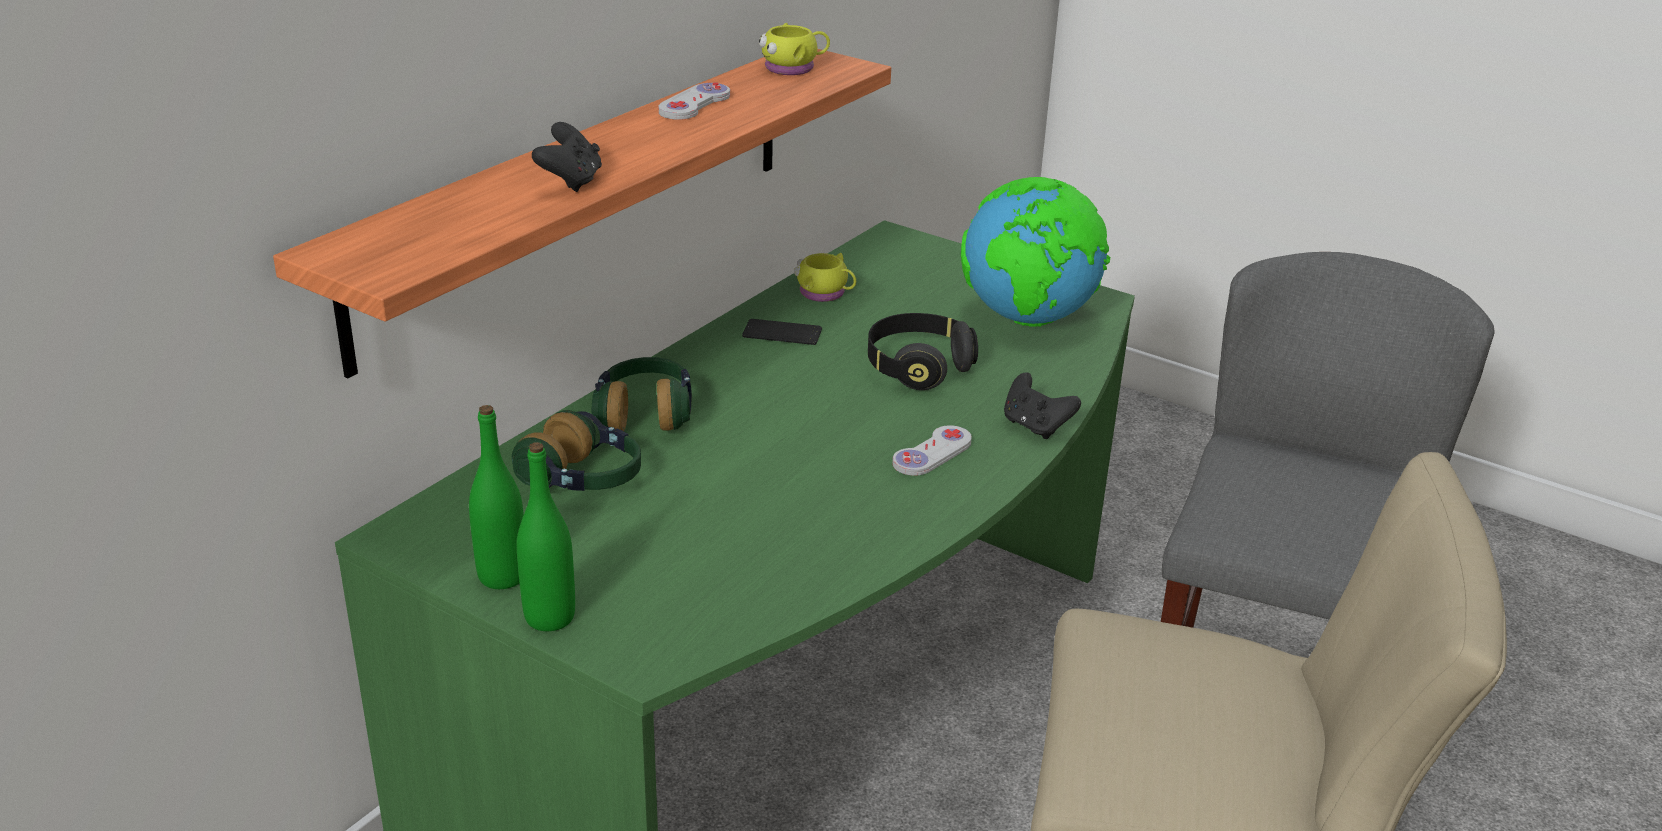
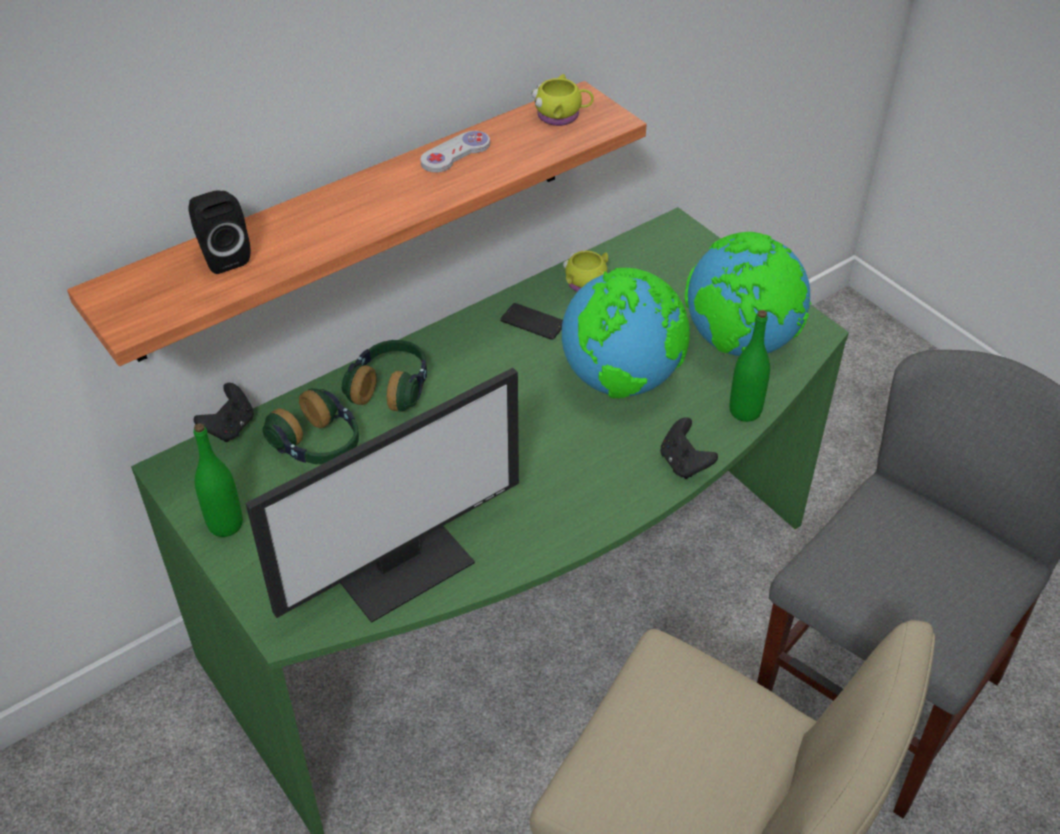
camera: 20 degrees right, 15 degrees up
(468, 206) = (222, 256): none -> black speaker
(550, 617) = (240, 570): green bottle -> green bottle (745, 411)
(571, 182) = (310, 239): black game controller -> black game controller (230, 427)
(763, 573) = (403, 565): none -> monitor
(918, 368) = (622, 380): black headphones -> globe
(932, 453) = (587, 474): white game controller -> none

